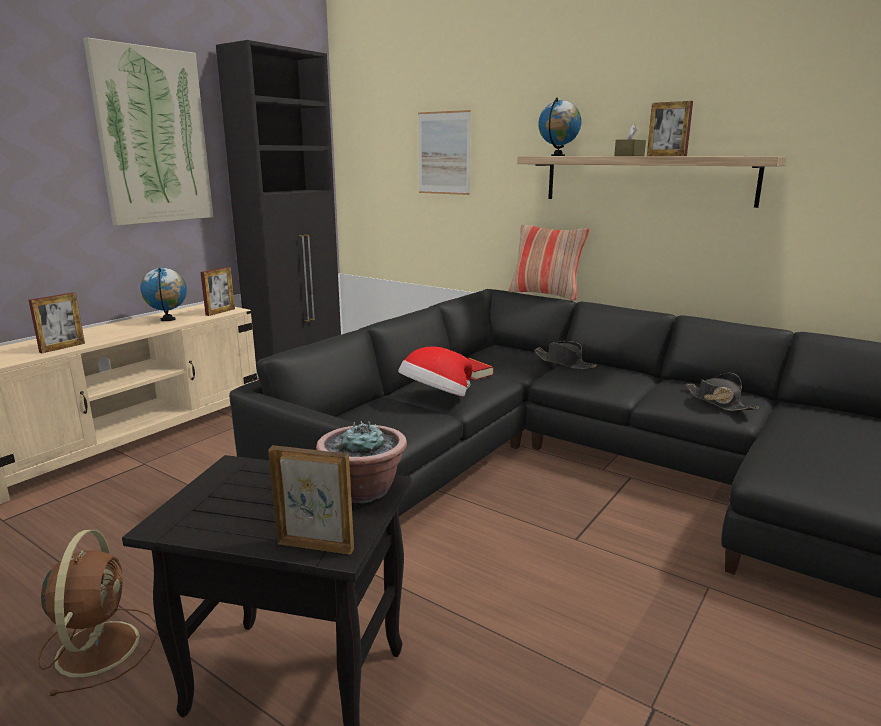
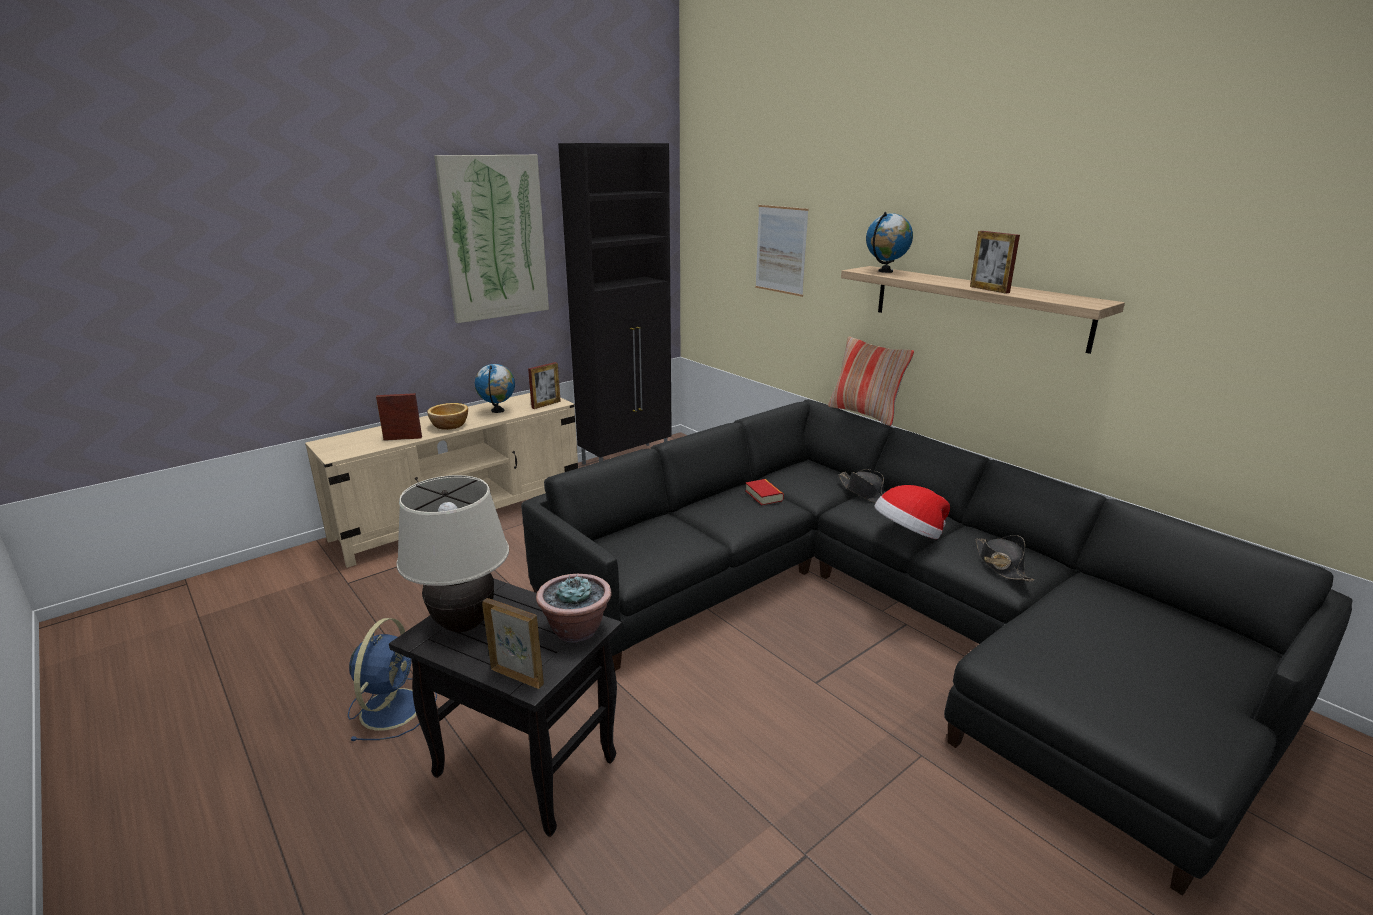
camera: 15 degrees right, 5 degrees up
(62, 347) = (403, 438): picture frame -> picture frame turned 150 degrees counterclockwise
(99, 645) = (392, 707): brown fan -> blue fan
(117, 334) = (450, 425): none -> bowl
(217, 504) = (463, 624): none -> beige table lamp
(435, 398) = (713, 523): hat -> hat (908, 535)
(629, 156) = (955, 282): brown tissue box -> none

